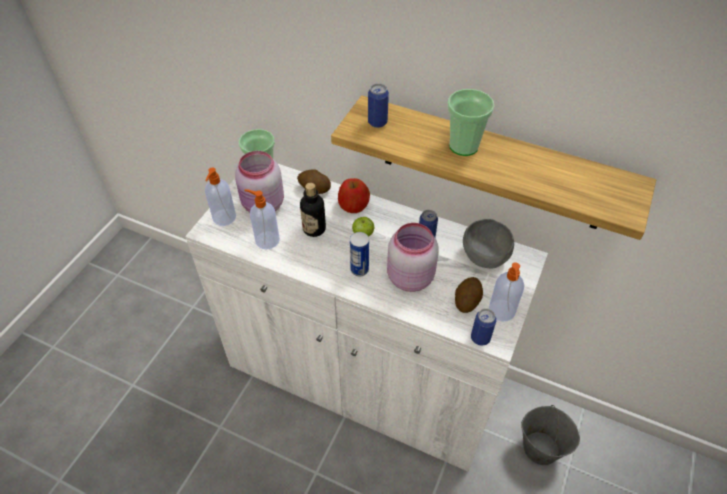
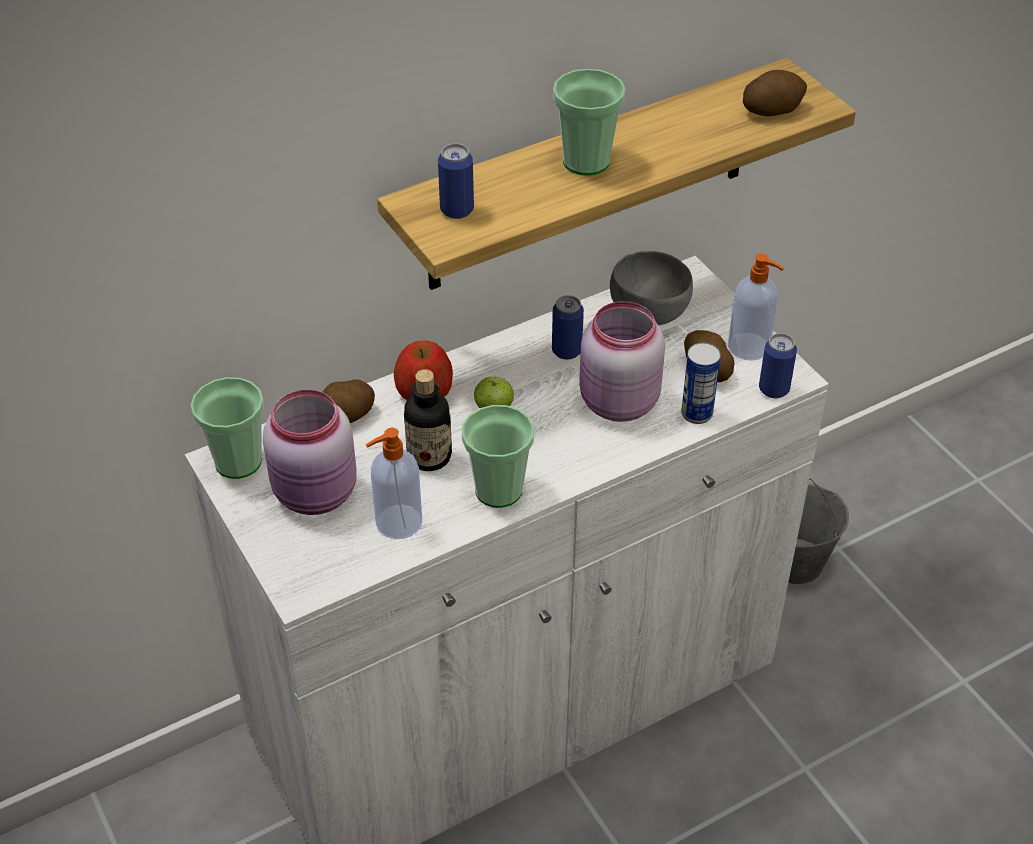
camera: 55 degrees left, 5 degrees down
(224, 218) = (295, 555): soap dispenser -> none
(313, 263) = (498, 490): none -> cup
(359, 269) = (557, 446): can -> can (696, 414)
(597, 195) = (772, 109): none -> potato

